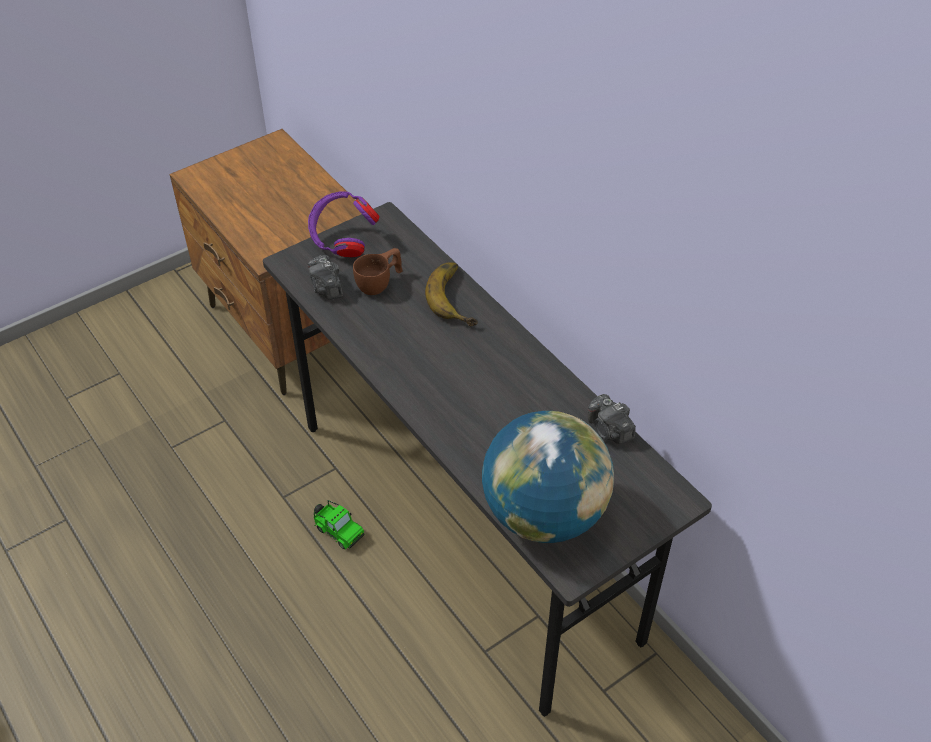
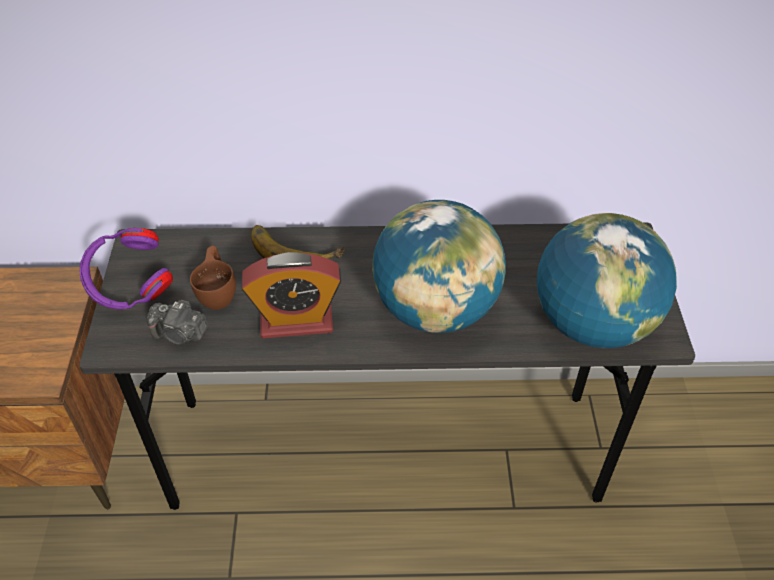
camera: 55 degrees left, 0 degrees up
(338, 531) = (307, 551): toy car -> none
(389, 338) = (296, 321): none -> alarm clock
(470, 408) = (436, 309): none -> globe
(609, 430) = (532, 237): camera -> none

